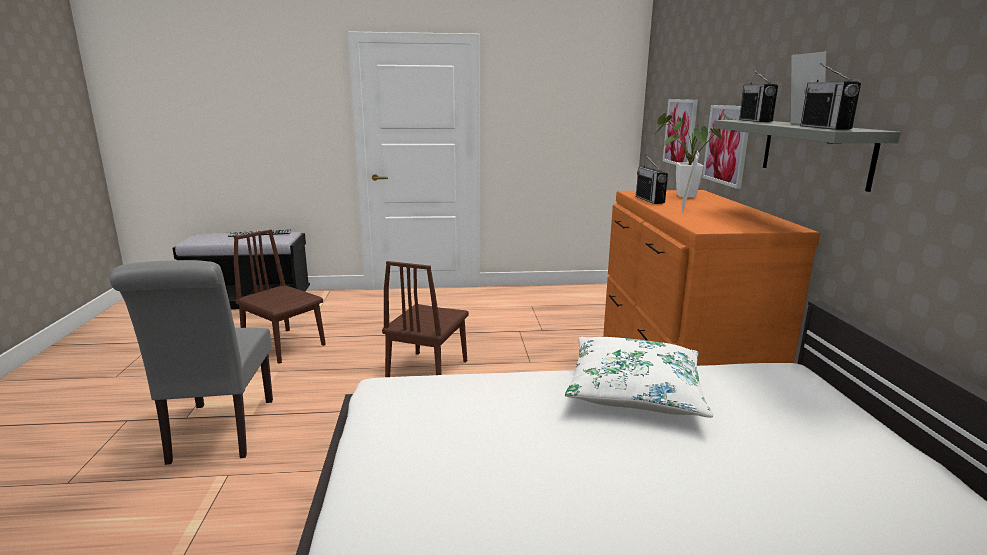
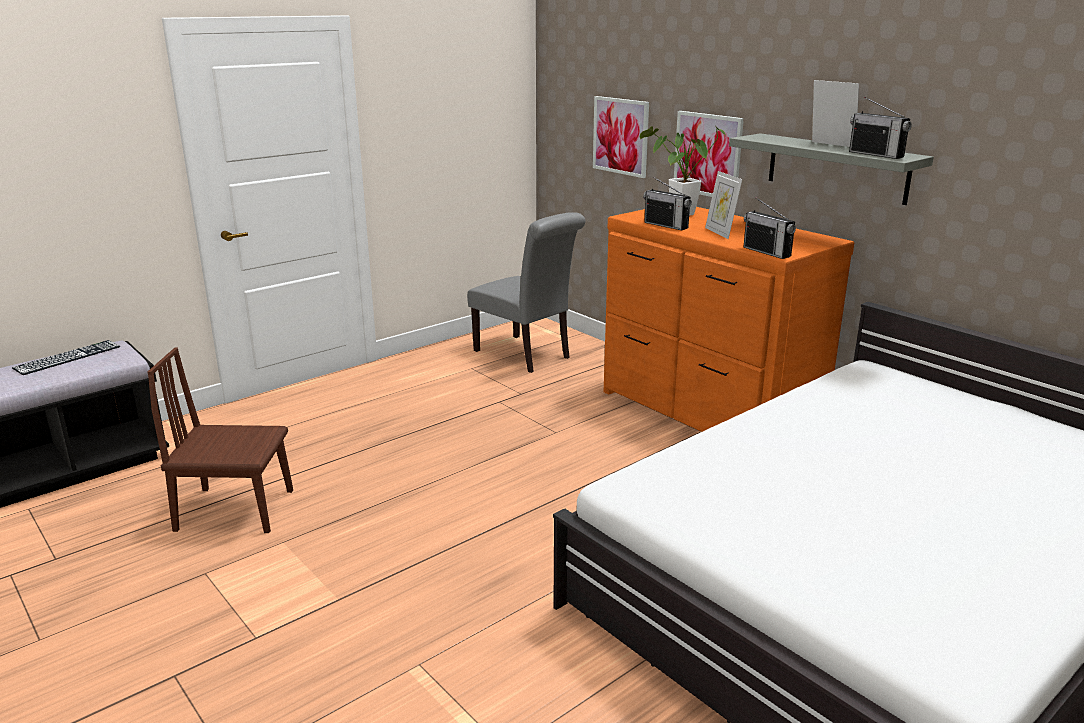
camera: 35 degrees left, 5 degrees up
(219, 434) = (334, 634): grey chair -> grey chair (526, 355)
(428, 371) = (466, 477): brown chair -> none
(635, 390) = (803, 418): white pillow -> none
(755, 121) = (771, 138): radio -> radio (767, 252)

